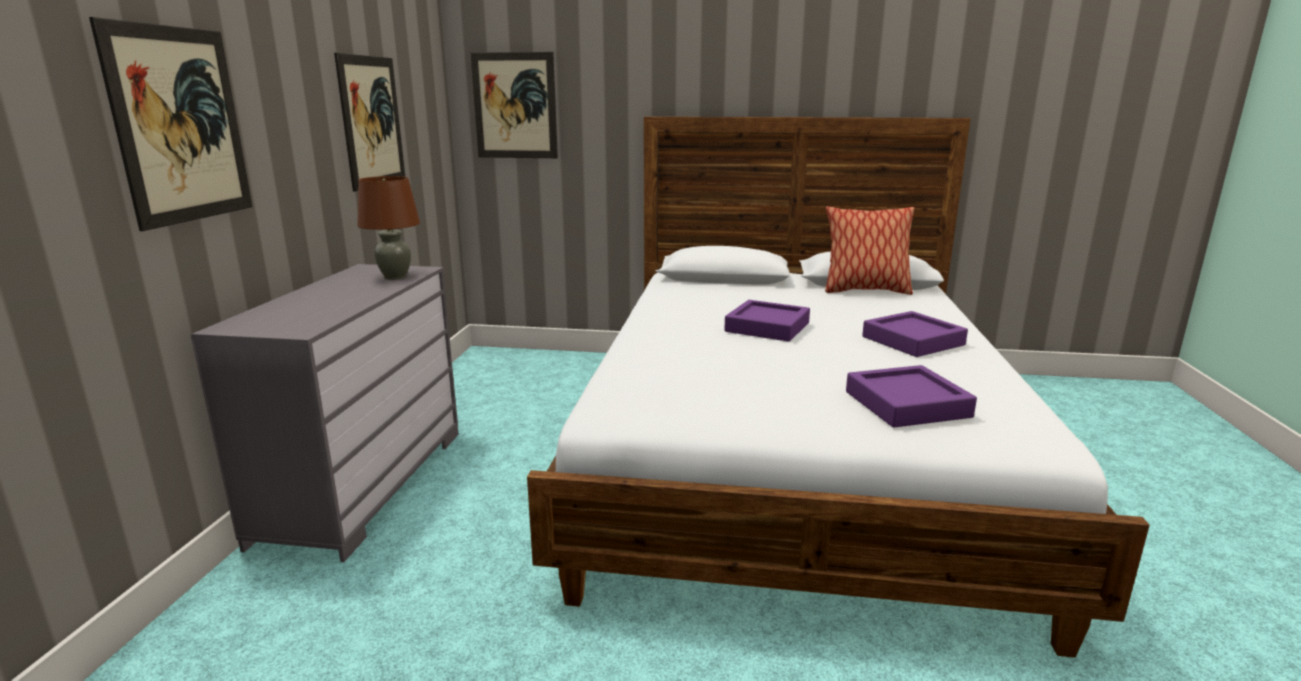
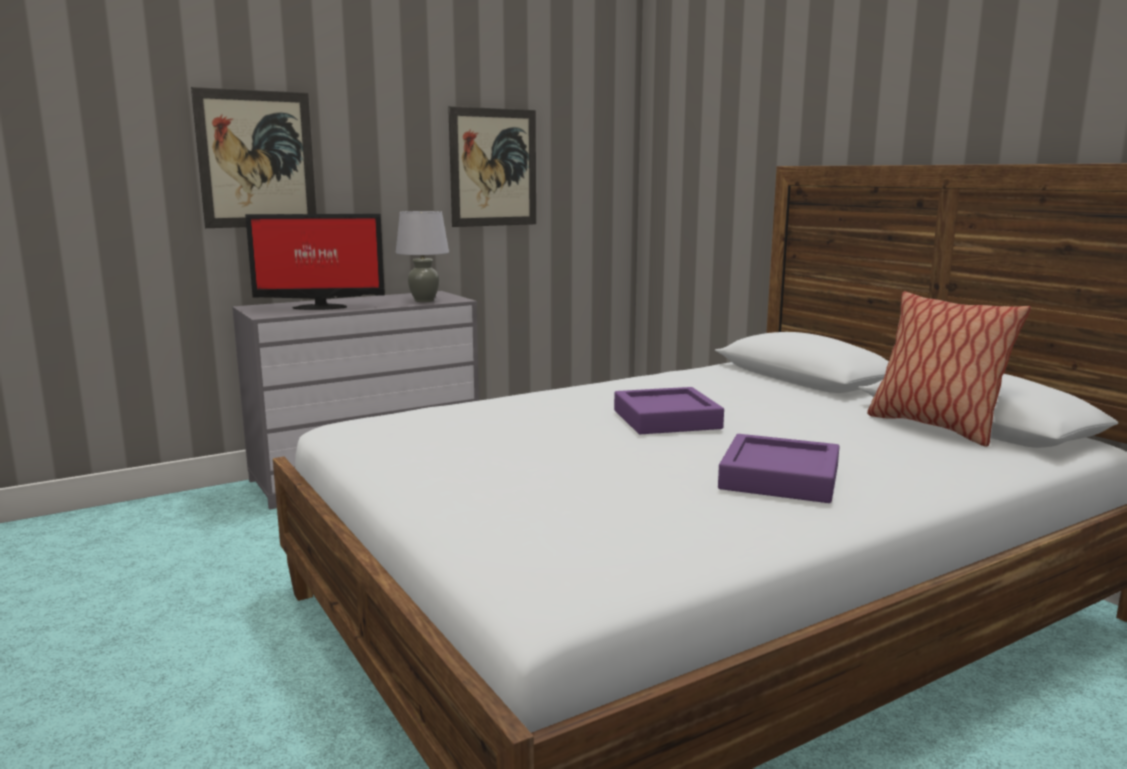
camera: 50 degrees right, 5 degrees down
(316, 308) = (319, 307): none -> monitor
(395, 277) = (424, 300): brown table lamp -> grey table lamp
(515, 106) = (682, 156): picture -> none
(907, 404) = (540, 508): purple tray -> none

